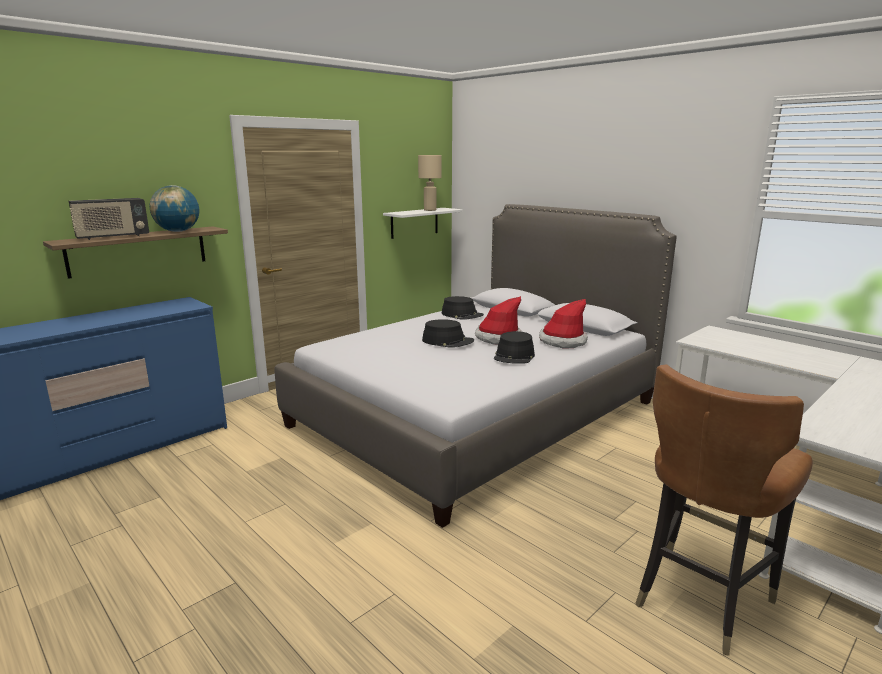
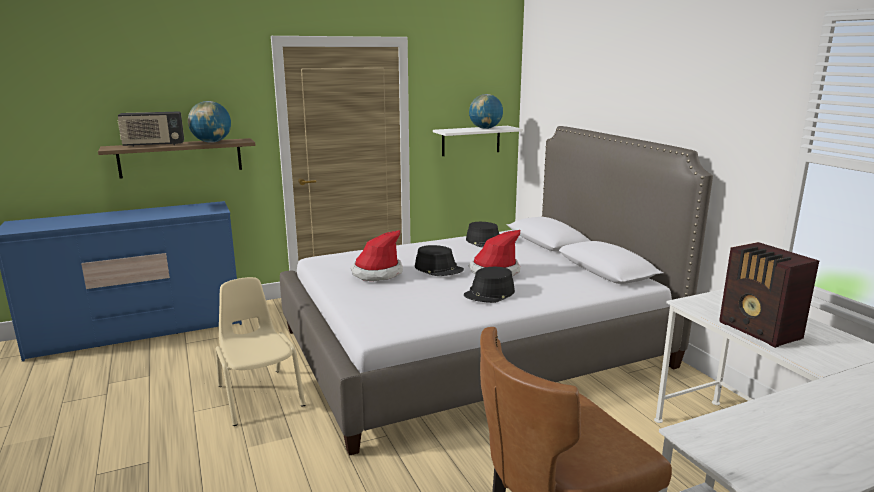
camera: 20 degrees right, 0 degrees up
(305, 492) = (259, 395): none -> beige chair
(430, 210) = (485, 128): beige table lamp -> globe
(562, 341) = (560, 284): hat -> hat (377, 273)
(764, 354) = (760, 331): none -> radio

